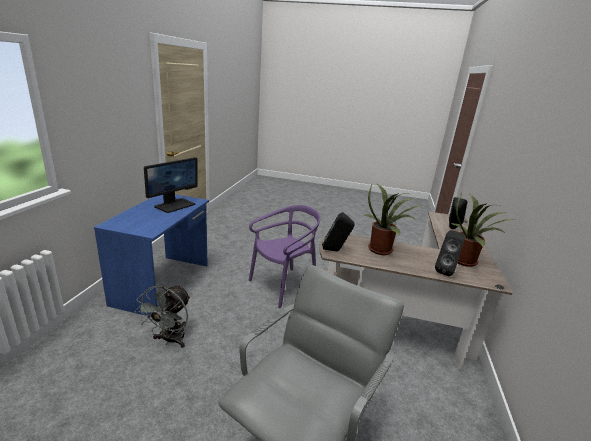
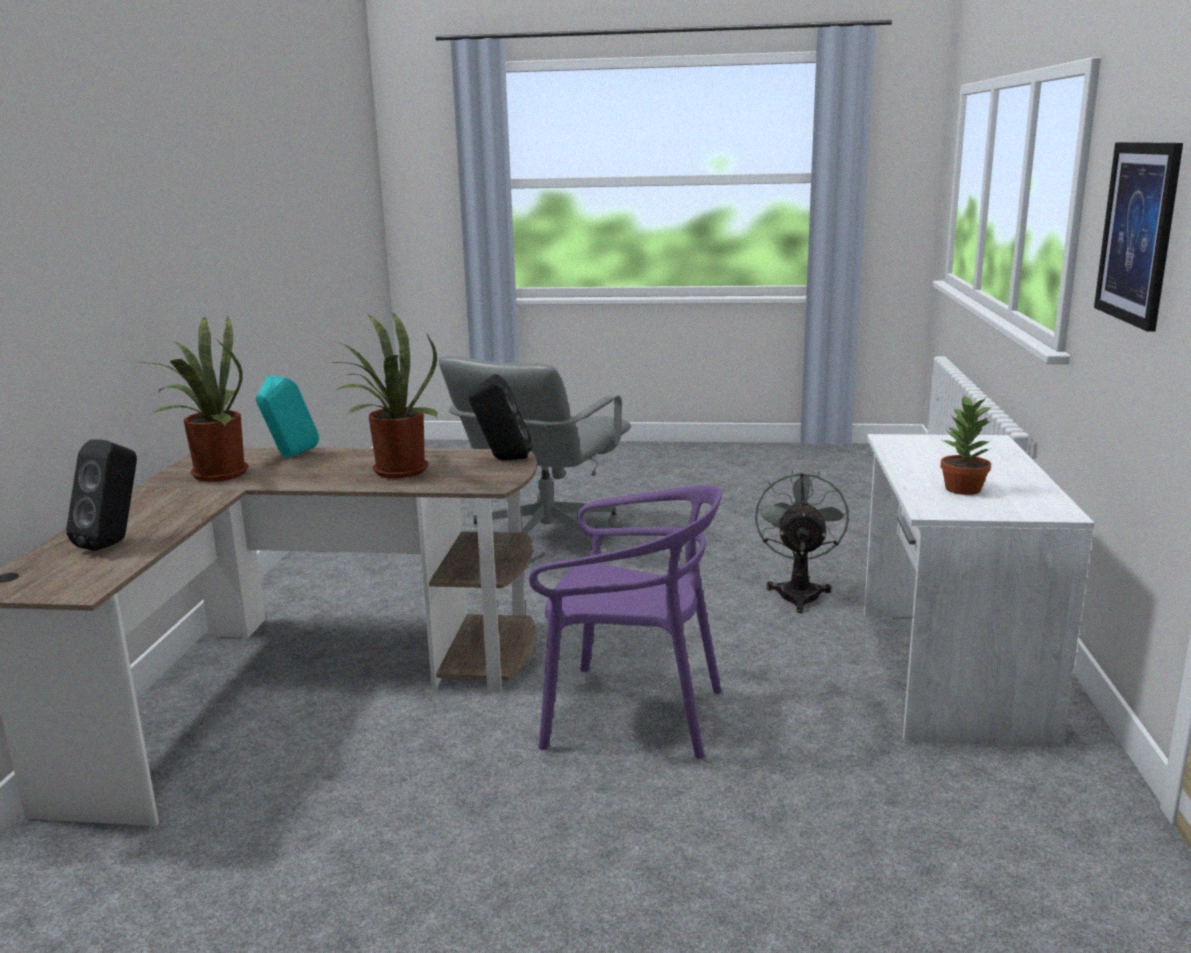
camera: 175 degrees right, 5 degrees down
(105, 115) = (1138, 233): none -> picture
(164, 283) = (947, 672): blue desk -> white desk
(174, 205) = (963, 489): monitor -> potted plant
(283, 286) = (632, 715): purple chair -> purple chair turned 120 degrees counterclockwise
(445, 271) = (289, 457): black speaker -> turquoise speaker

